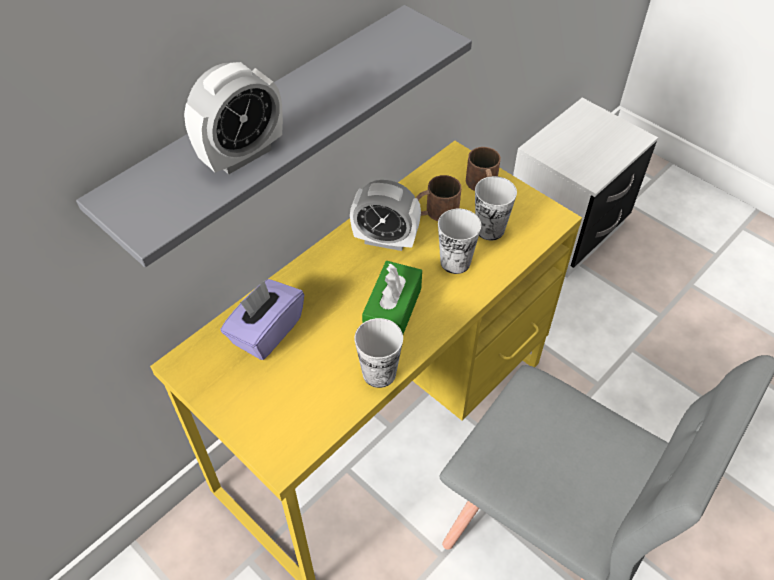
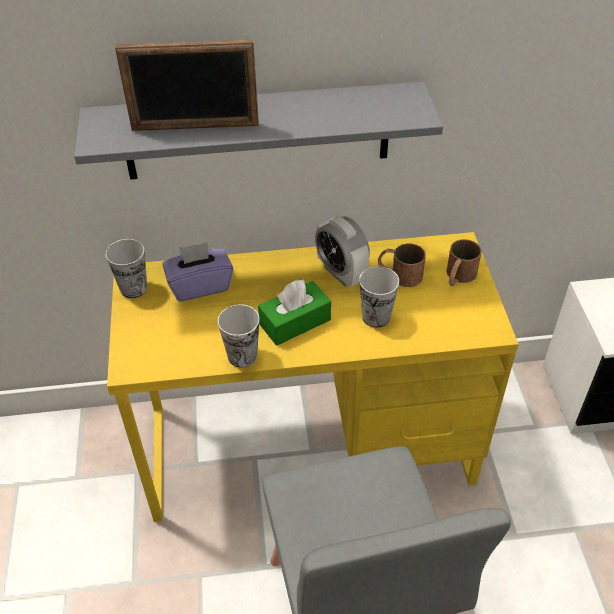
camera: 40 degrees right, 5 degrees down
(242, 155) = (195, 127): alarm clock -> picture frame
(489, 229) = (429, 309): cup -> cup (133, 288)

